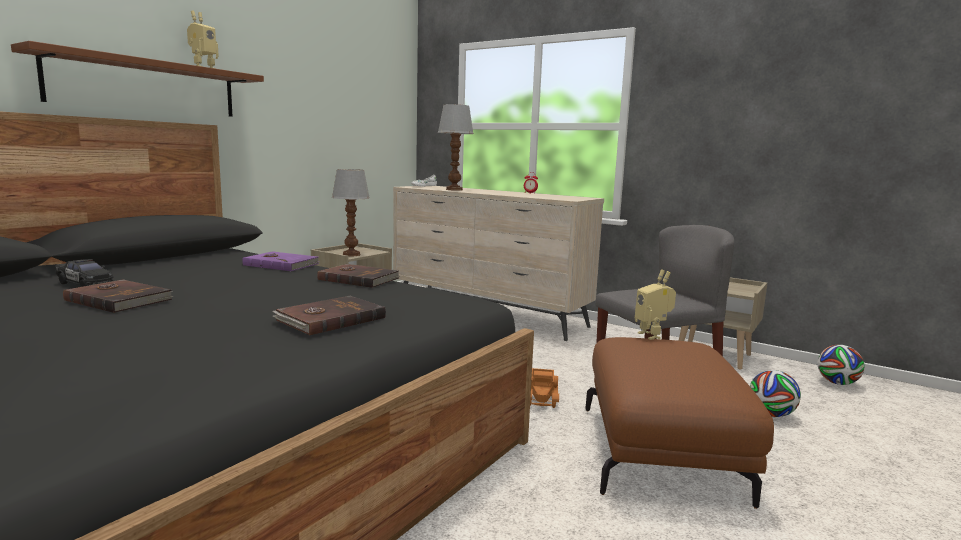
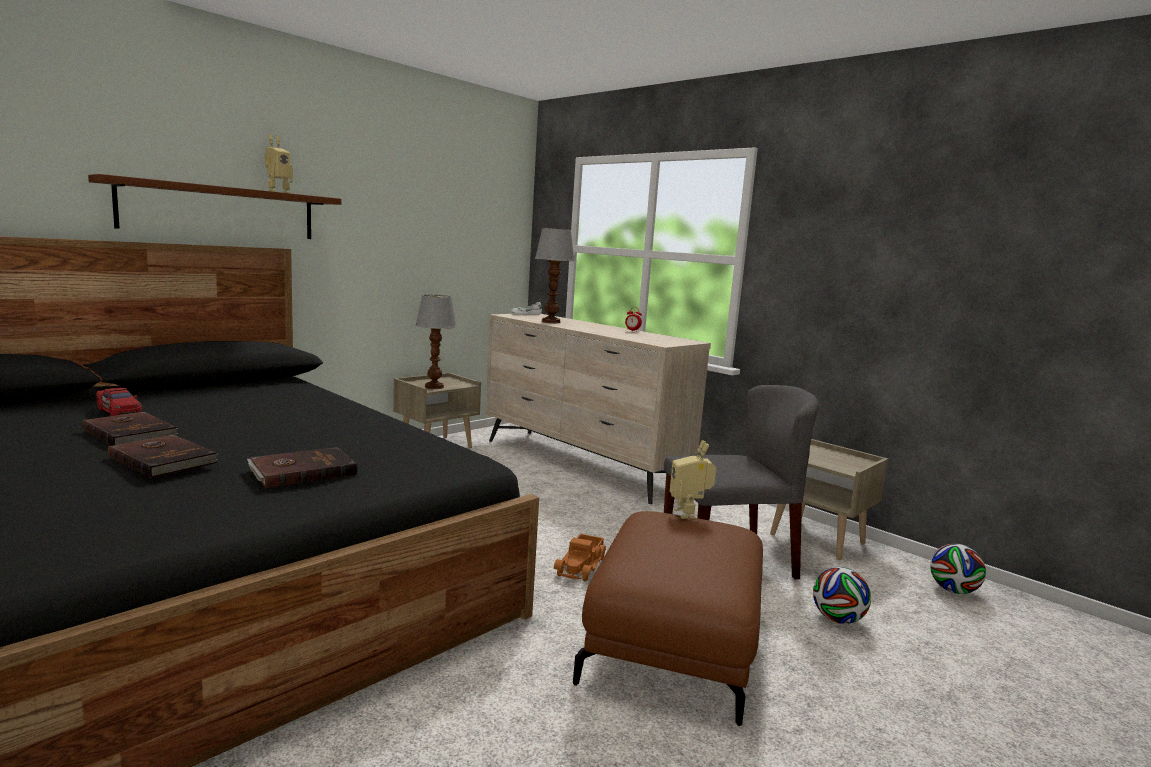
camera: 10 degrees right, 0 degrees up
(85, 284) = (119, 412): black toy car -> red toy car
(281, 264) = (321, 400): purple book -> none
(359, 278) = (380, 424): brown book -> brown book (164, 459)

